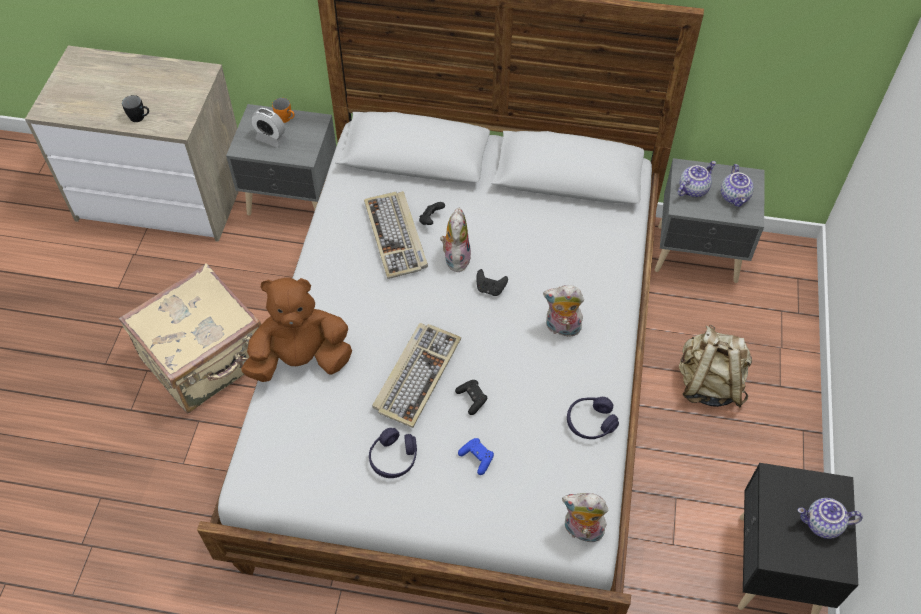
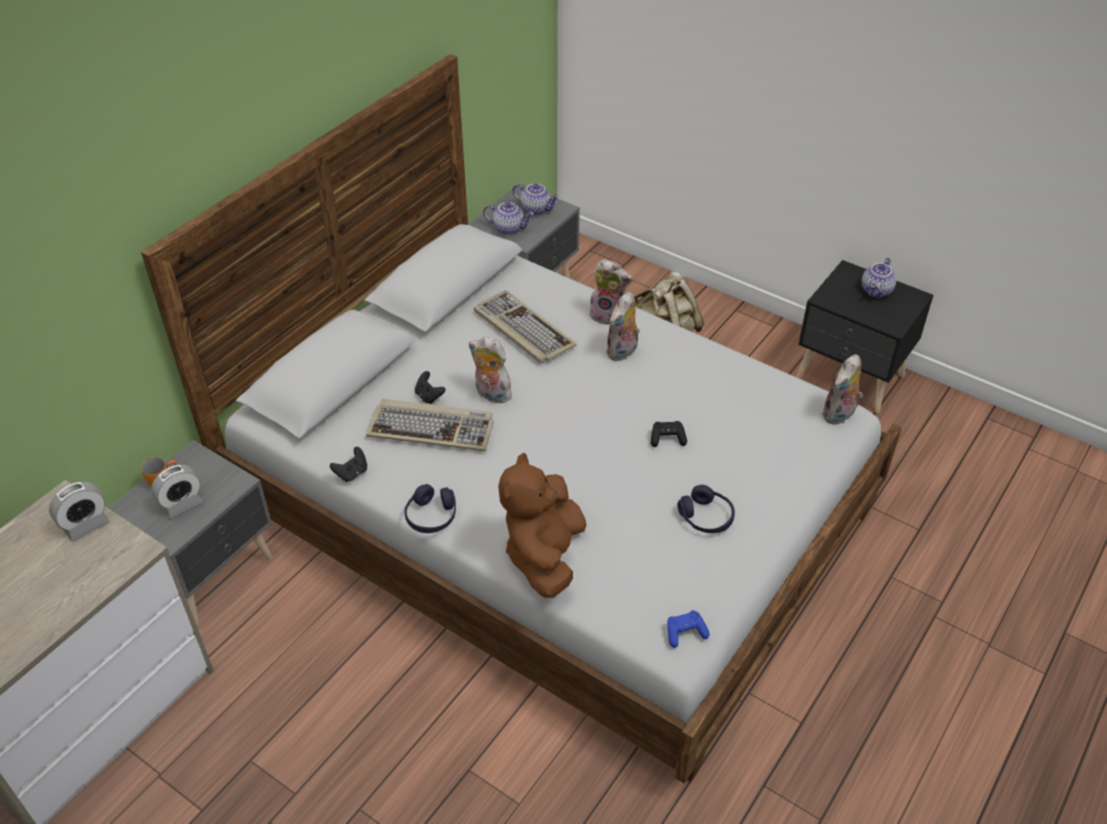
camera: 65 degrees left, 10 degrees down
(140, 118) = (83, 585): black mug -> none
(188, 94) = (86, 525): none -> alarm clock
(206, 360) = (386, 736): beige suitcase -> none
(416, 374) = (619, 467): keyboard -> keyboard (522, 330)
(477, 458) = (735, 457): blue game controller -> blue game controller (685, 633)
(490, 289) = (546, 383): black game controller -> black game controller (352, 473)
(590, 422) = (733, 370): purple headphones -> purple headphones (431, 516)
(604, 300) = (608, 315): none -> plush toy
(692, 189) = (509, 228): teapot -> teapot turned 120 degrees clockwise

